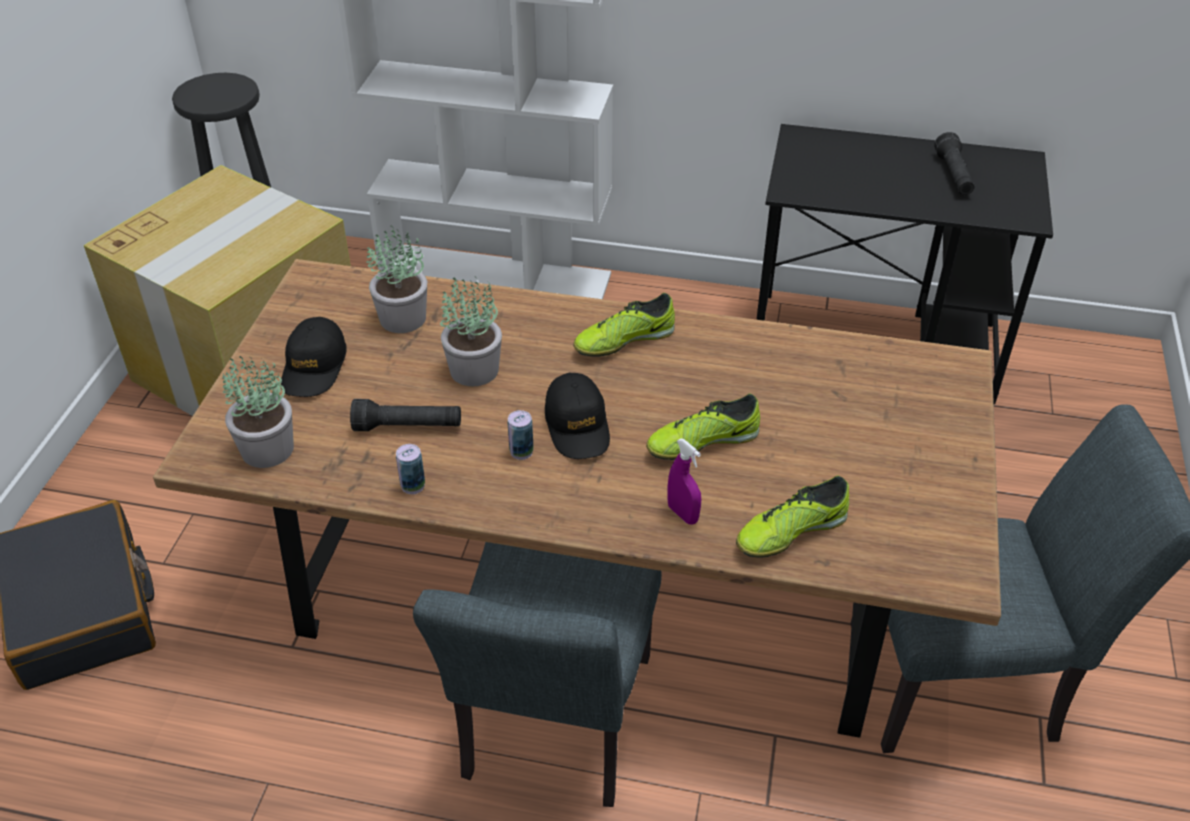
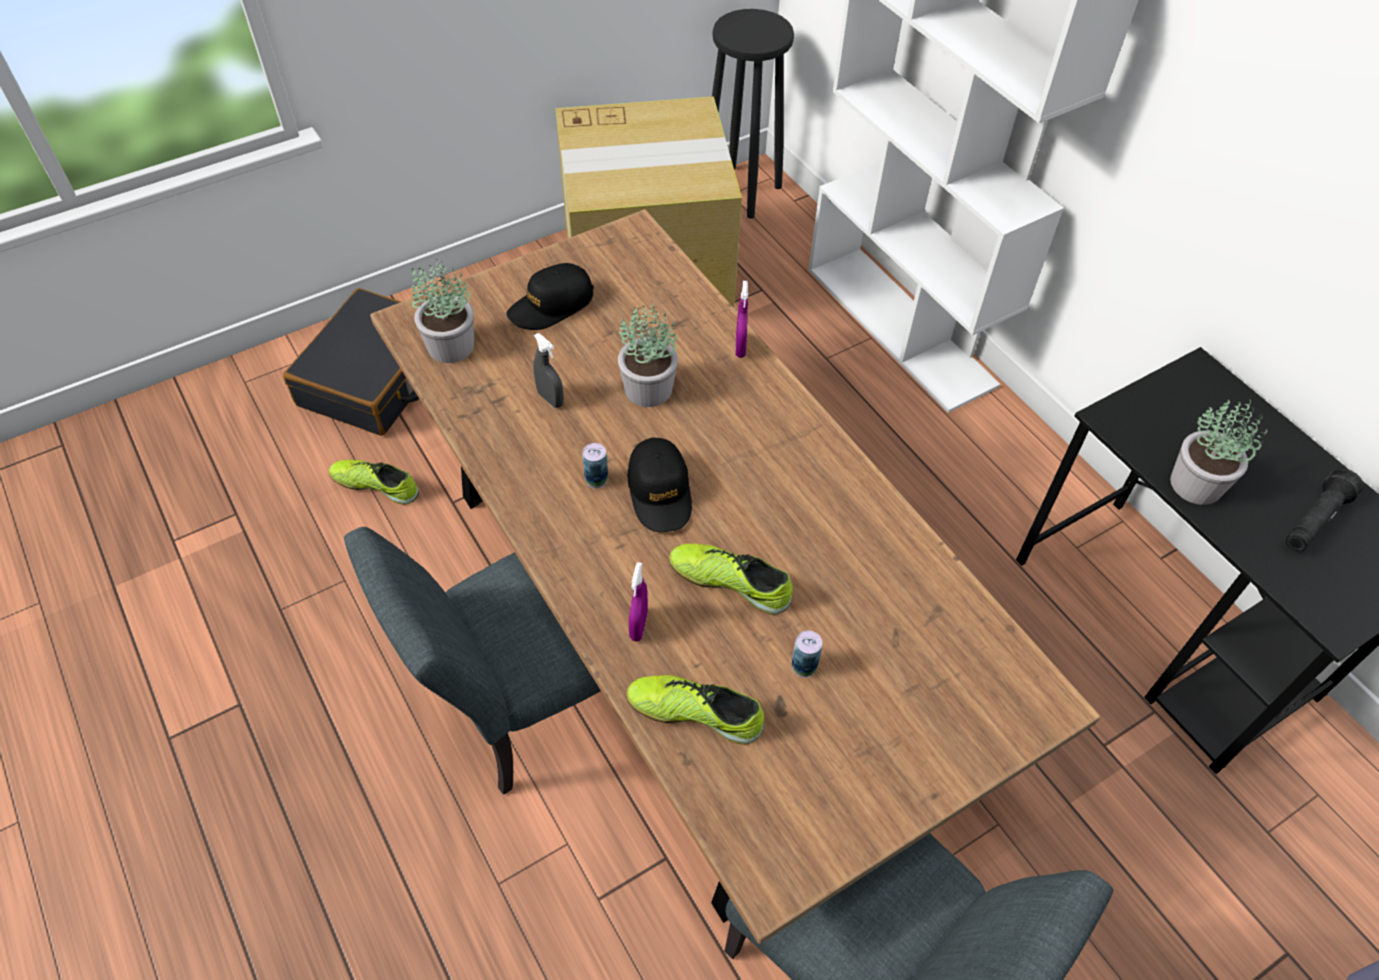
camera: 45 degrees right, 10 degrees up
(404, 318) = (655, 310): potted plant -> potted plant (1197, 484)
(408, 427) = (550, 399): black flashlight -> grey spray bottle
(413, 485) = (498, 446): can -> can (803, 666)
(503, 301) = (740, 347): none -> purple spray bottle
(577, 425) = (660, 492): black cap -> black cap turned 45 degrees counterclockwise
(624, 341) = (785, 450): shoe -> shoe (376, 485)

